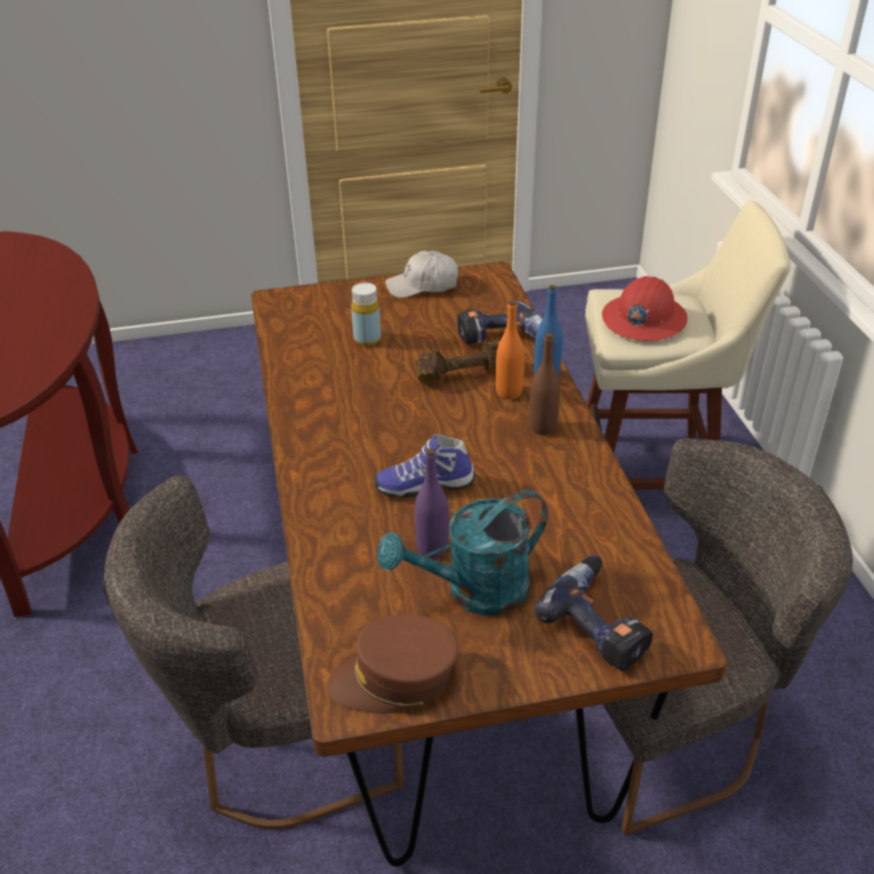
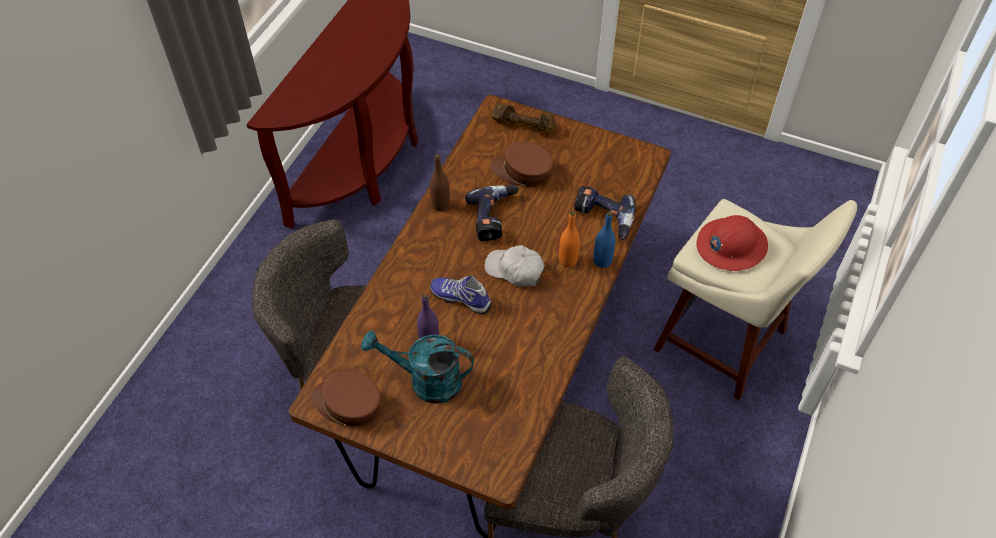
camera: 35 degrees right, 15 degrees up
(367, 339) = (522, 171): yellow bottle -> brown cap
(423, 285) = (595, 144): white cap -> white cap (515, 270)
(462, 374) = (554, 230): brown dumbbell -> brown dumbbell (524, 126)
(543, 427) = (563, 298): brown bottle -> brown bottle (440, 205)
(601, 622) = (471, 439): power drill -> power drill (495, 217)

